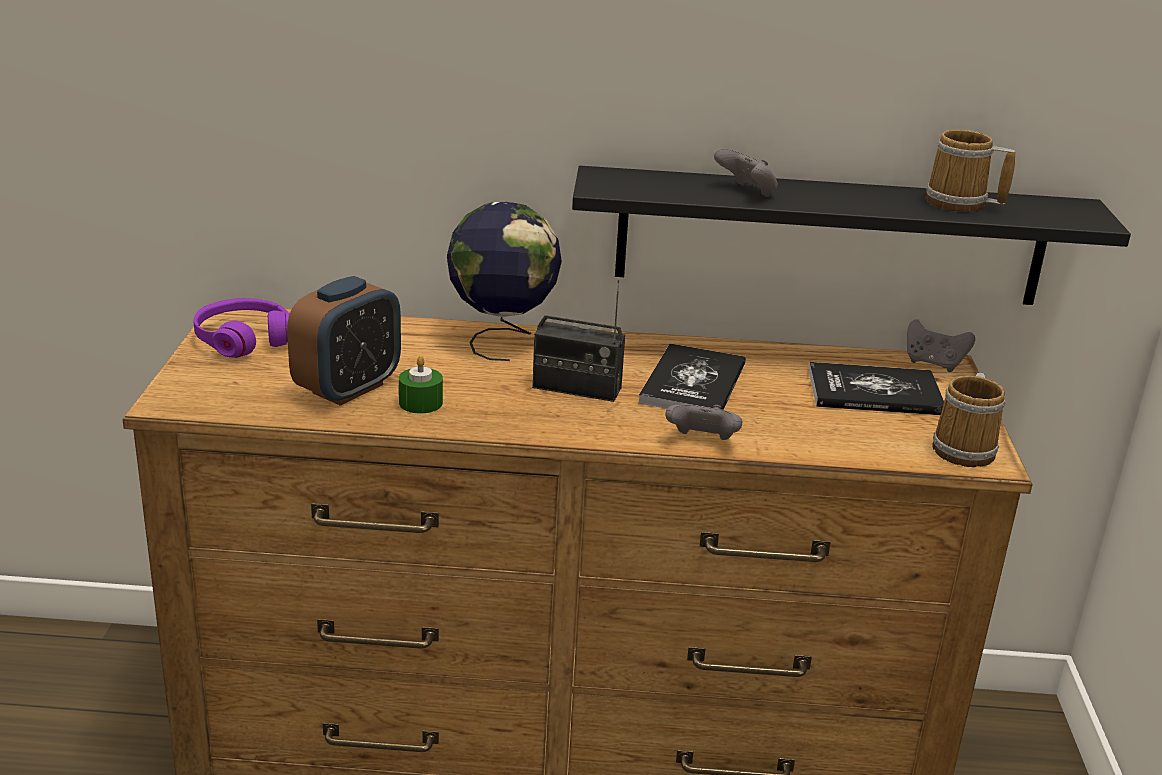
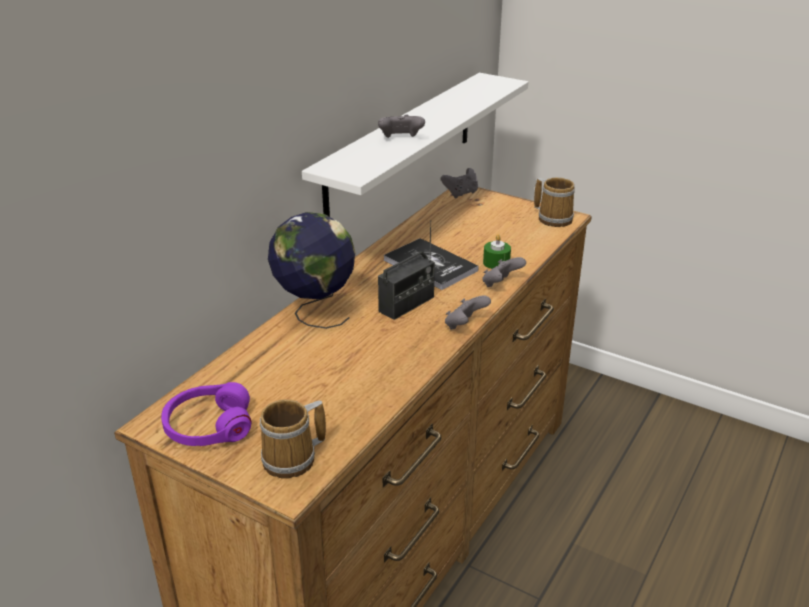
camera: 60 degrees left, 5 degrees up
(348, 389) = (337, 394): alarm clock -> none
(420, 403) = (382, 368): green candle -> green candle (496, 263)
(566, 435) = (465, 325): none -> grey game controller
(830, 236) = (402, 149): black shelf -> white shelf
(874, 392) = (480, 219): book -> none
(959, 203) = (462, 99): mug -> mug (293, 459)

